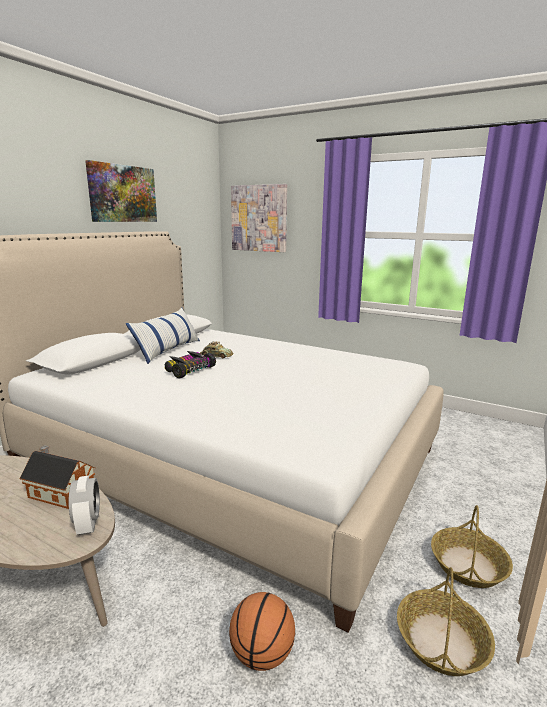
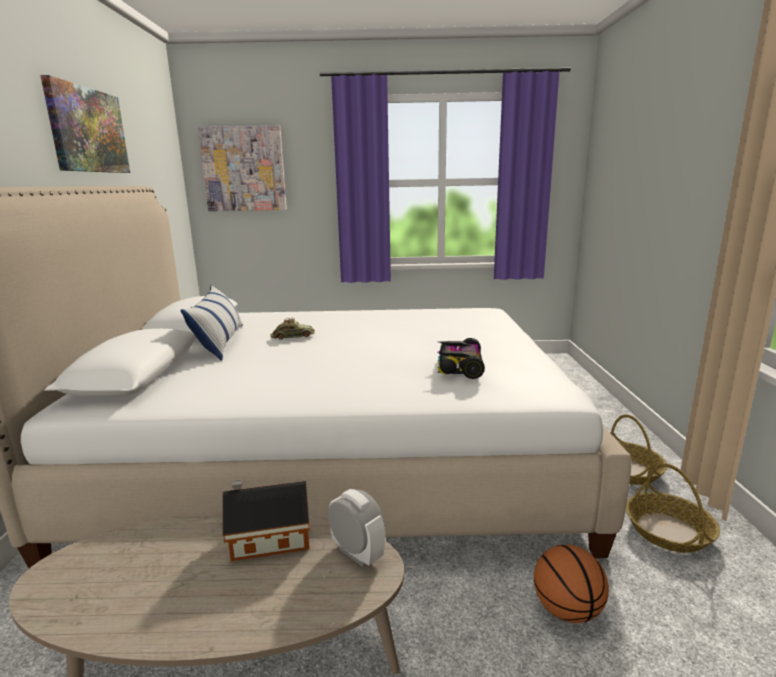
camera: 30 degrees left, 0 degrees up
(189, 370) = (290, 356): toy car -> toy car (459, 367)

